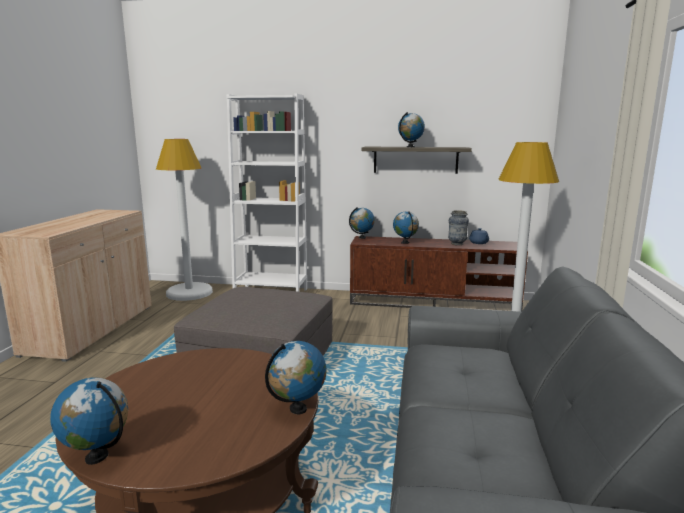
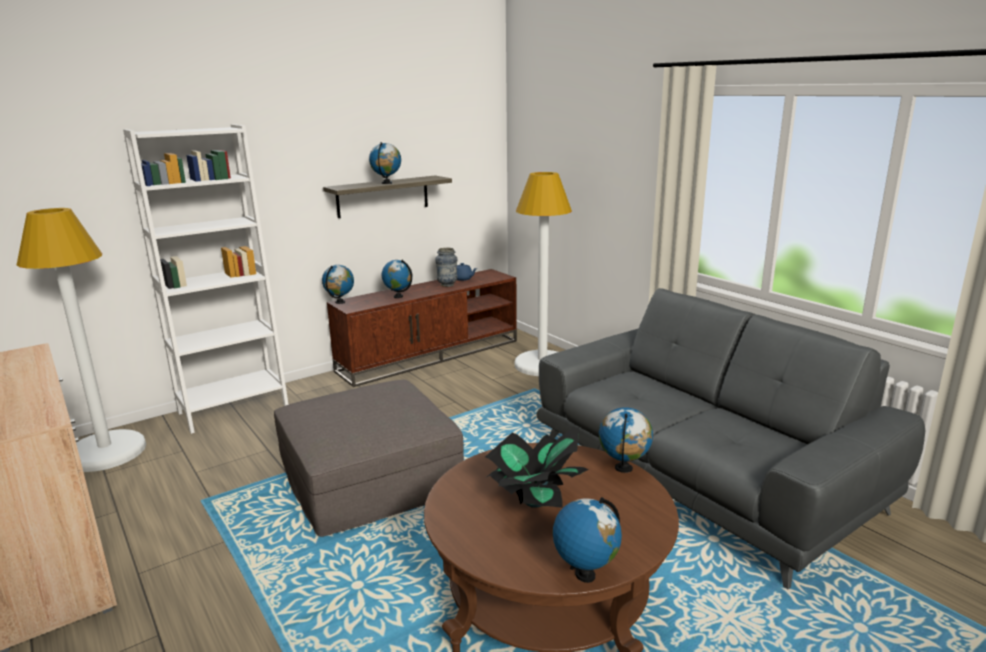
camera: 45 degrees left, 5 degrees up
(191, 393) = (534, 502): none -> potted plant

